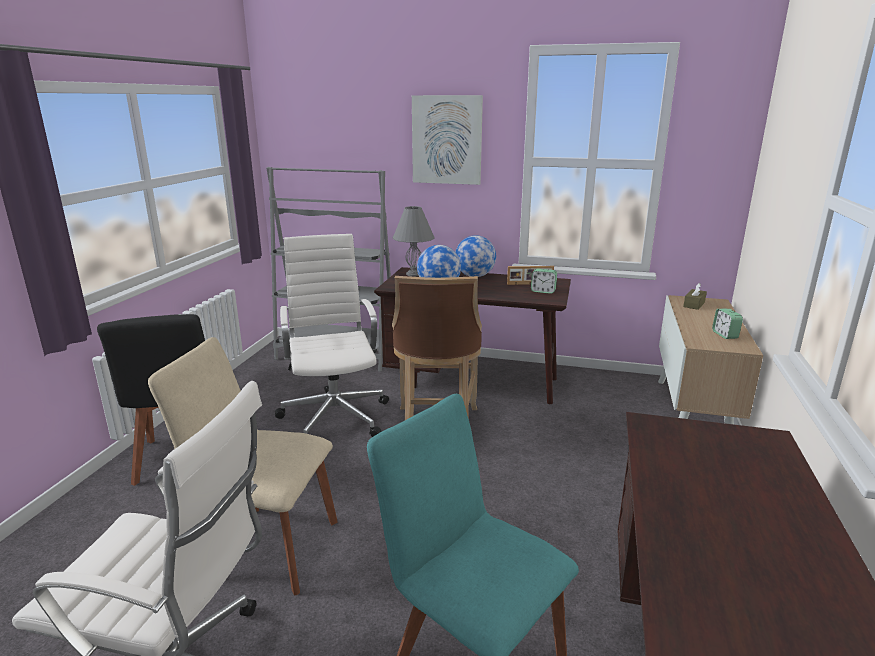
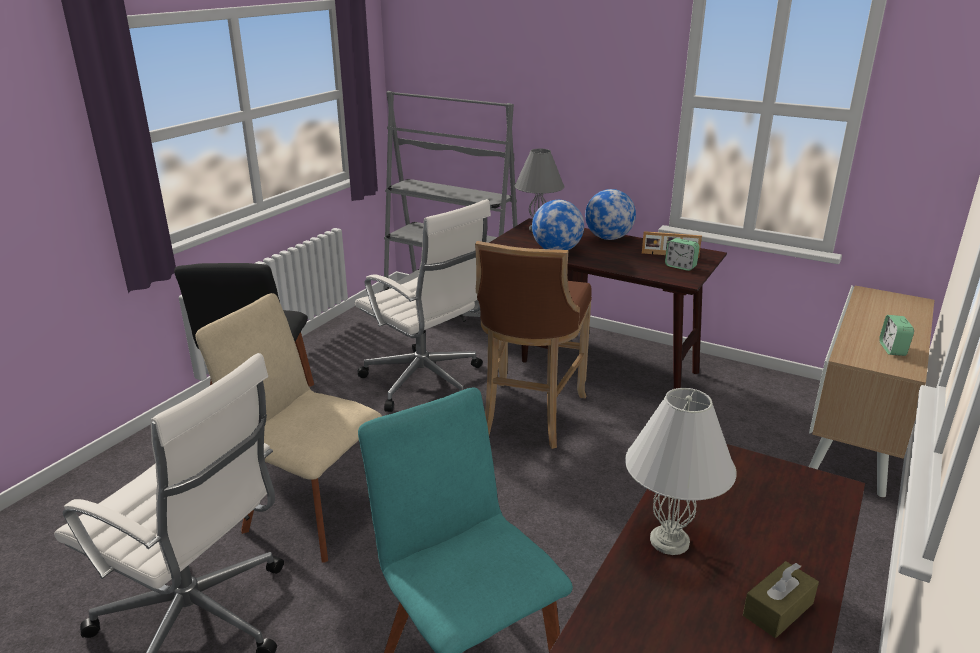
camera: 15 degrees right, 5 degrees up
(335, 415) = (425, 383): white office chair -> white office chair turned 135 degrees clockwise
(447, 140) = (592, 68): picture -> none
(678, 504) = (668, 541): none -> white table lamp
(694, 304) = (880, 302): brown tissue box -> brown tissue box (778, 609)

